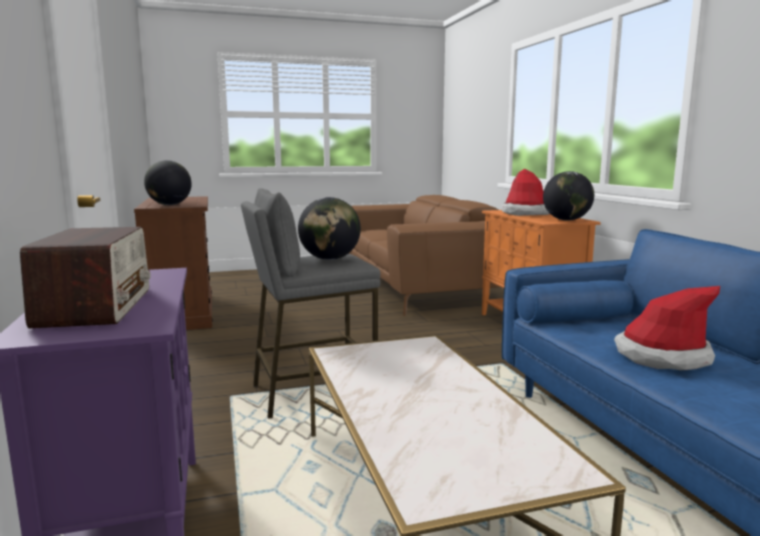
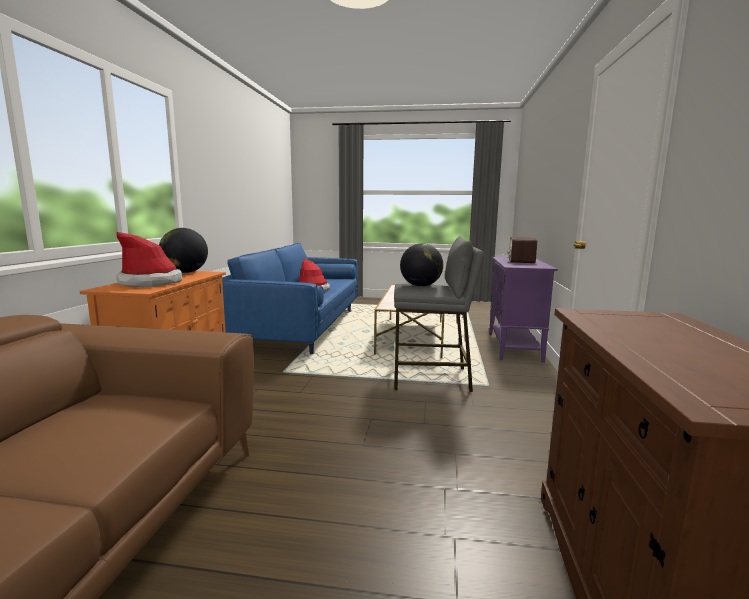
camera: 155 degrees left, 0 degrees up
(169, 205) = (646, 323): globe -> none

